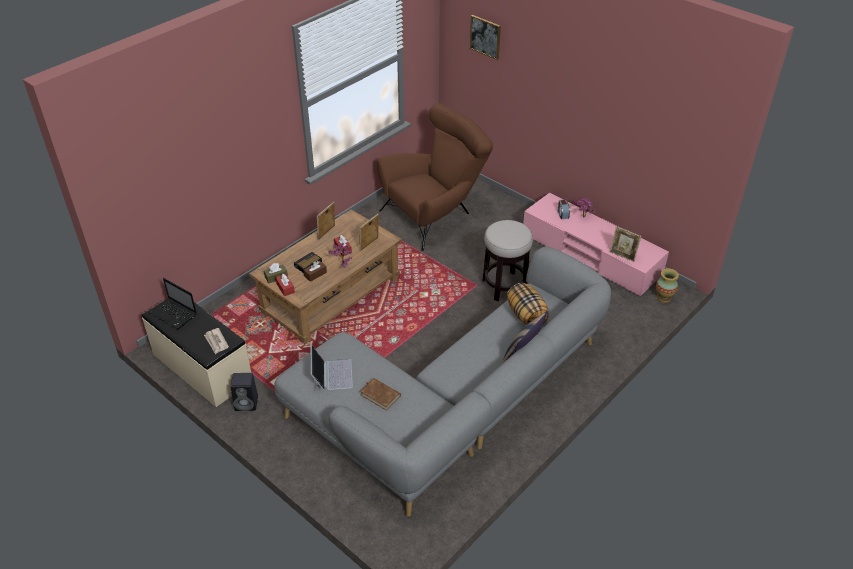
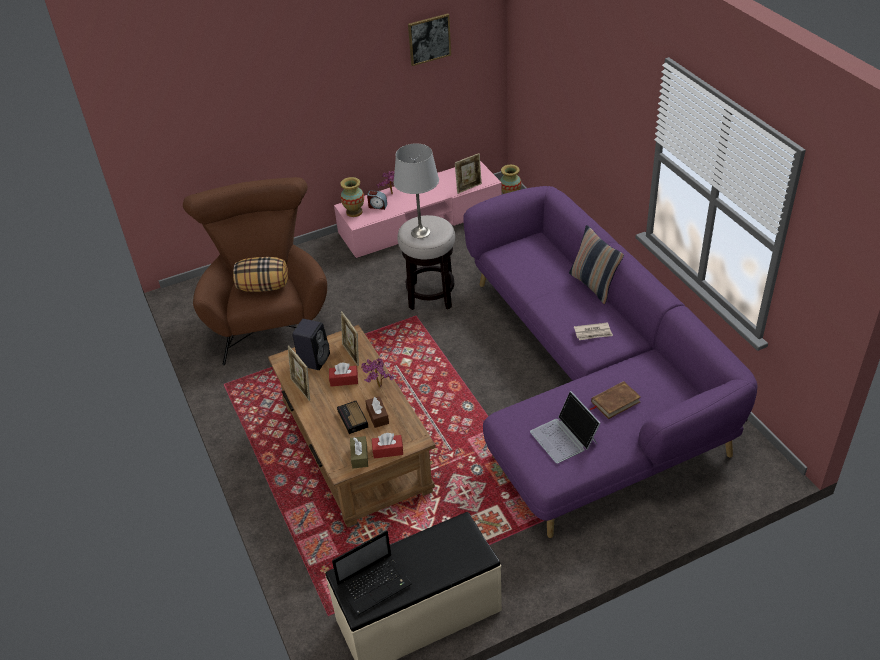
camera: 65 degrees left, 0 degrees up
(216, 342) = (458, 542): newspaper -> newspaper (593, 333)
(247, 403) = (509, 573): black speaker -> black speaker (314, 359)
(331, 374) = (564, 437): laptop -> laptop turned 135 degrees counterclockwise
(451, 404) = (587, 384): grey sofa -> purple sofa
(485, 37) = (187, 85): picture -> picture (429, 39)
(502, 230) = (420, 232): none -> grey table lamp
(527, 315) = (537, 265): pillow -> pillow (263, 287)
(547, 205) = (354, 212): none -> vase

